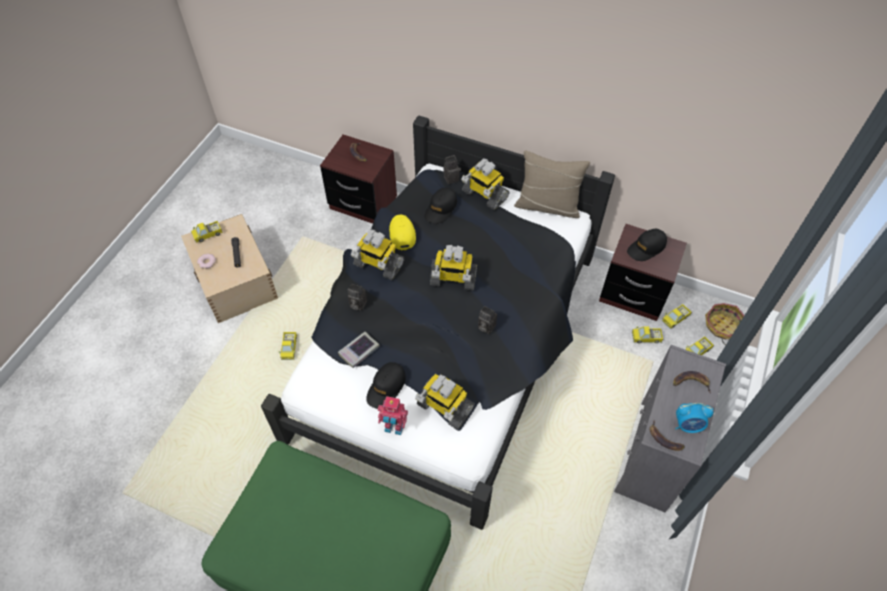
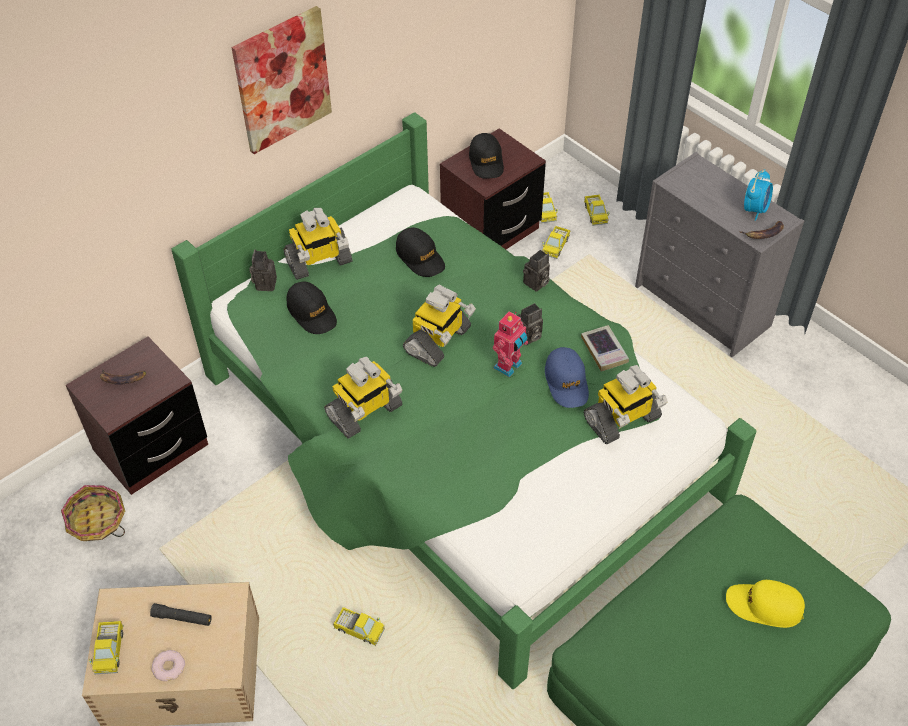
camera: 65 degrees left, 5 degrees down
(357, 304) = (416, 459): camera -> camera (536, 284)
(359, 351) = (495, 480): book -> book (604, 351)
(386, 387) = (565, 470): black cap -> black cap (420, 257)
(394, 428) = (626, 482): toy robot -> toy robot (509, 366)
(402, 234) = (326, 368): yellow cap -> yellow cap (764, 606)
(445, 344) = (458, 438): black bed -> green bed
(458, 363) = (567, 382): none -> blue cap
(523, 77) = (282, 80): none -> picture
(547, 206) = (375, 213): beige pillow -> none
(691, 382) = (706, 186): banana -> none
(722, 326) = (575, 180): basket -> basket (97, 521)

